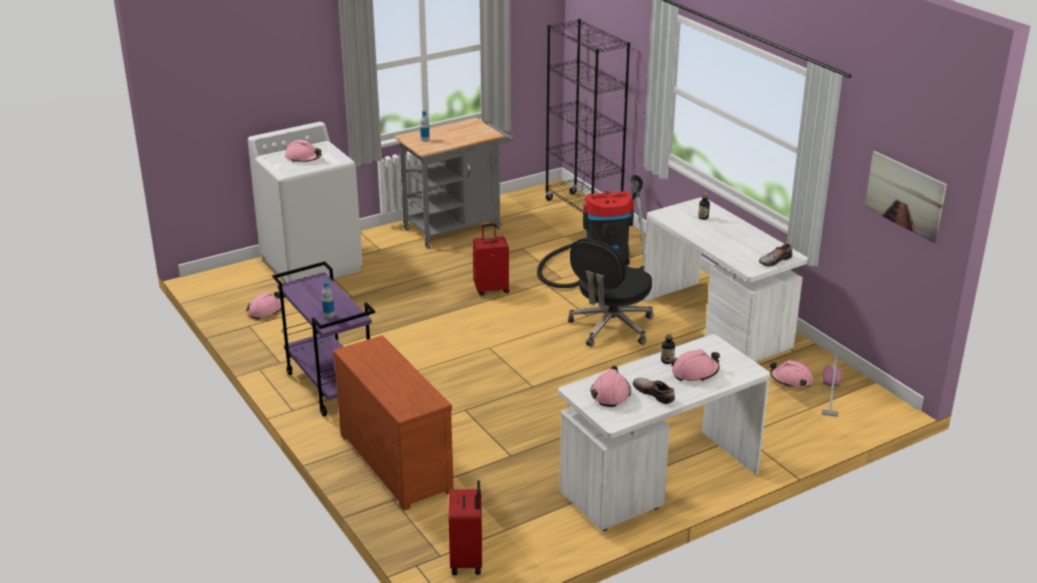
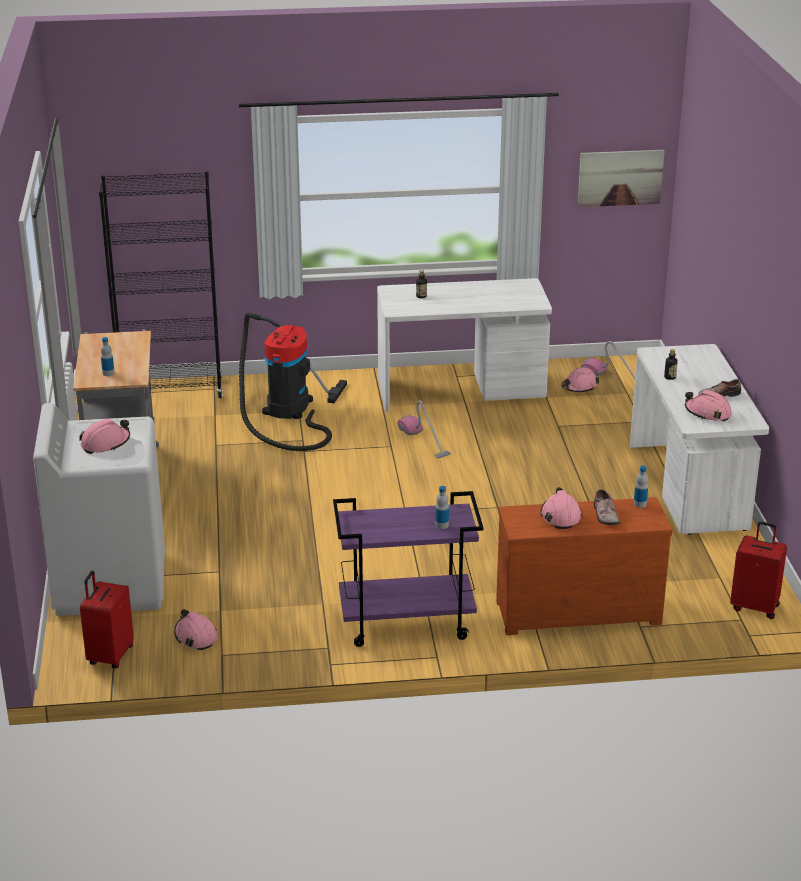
camera: 65 degrees left, 0 degrees up
(431, 398) = (640, 504): none -> bottle
(491, 289) = (287, 483): red suitcase -> red suitcase (109, 656)
(610, 327) = (423, 441): black office chair -> vacuum cleaner
(695, 372) = (695, 371): pink hard hat -> pink hard hat (560, 516)
(774, 260) = (530, 291): shoe -> shoe (604, 515)

